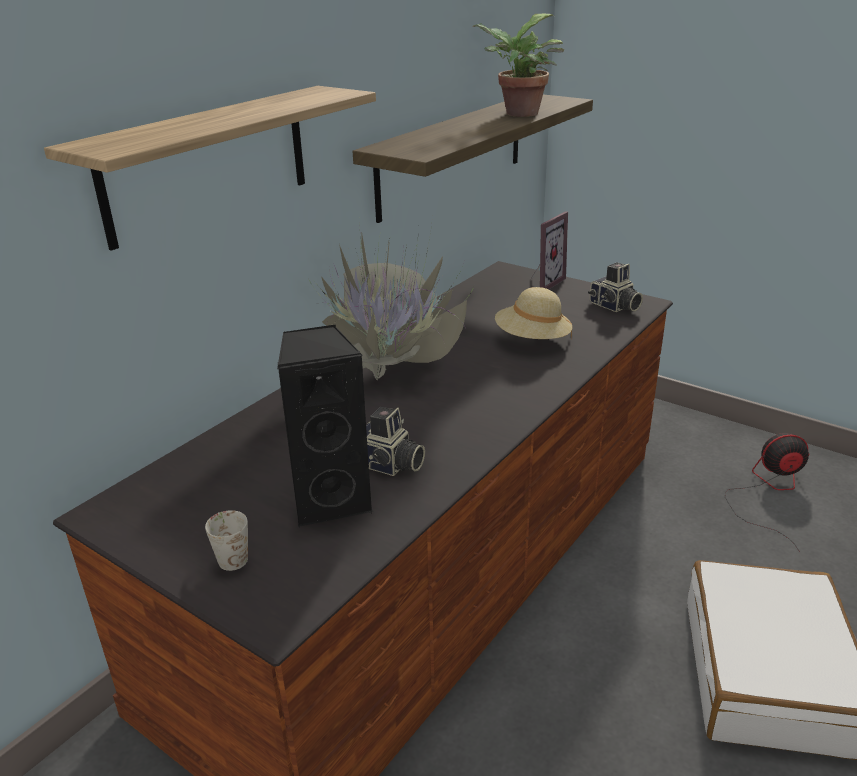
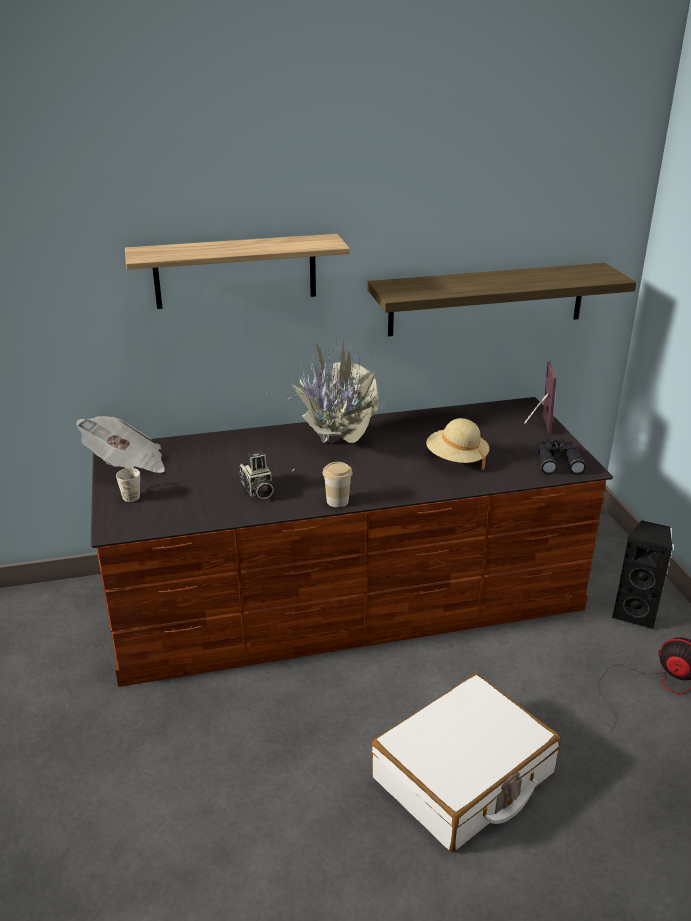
camera: 40 degrees right, 0 degrees up
(154, 521) = (126, 464): none -> newspaper
(331, 500) = (207, 493): black speaker -> black speaker (636, 613)
(496, 433) = (337, 501): none -> cup
(517, 114) = (540, 280): potted plant -> none
(542, 283) = (536, 424): picture frame -> picture frame turned 75 degrees counterclockwise
(614, 306) = (557, 461): camera -> black binoculars

